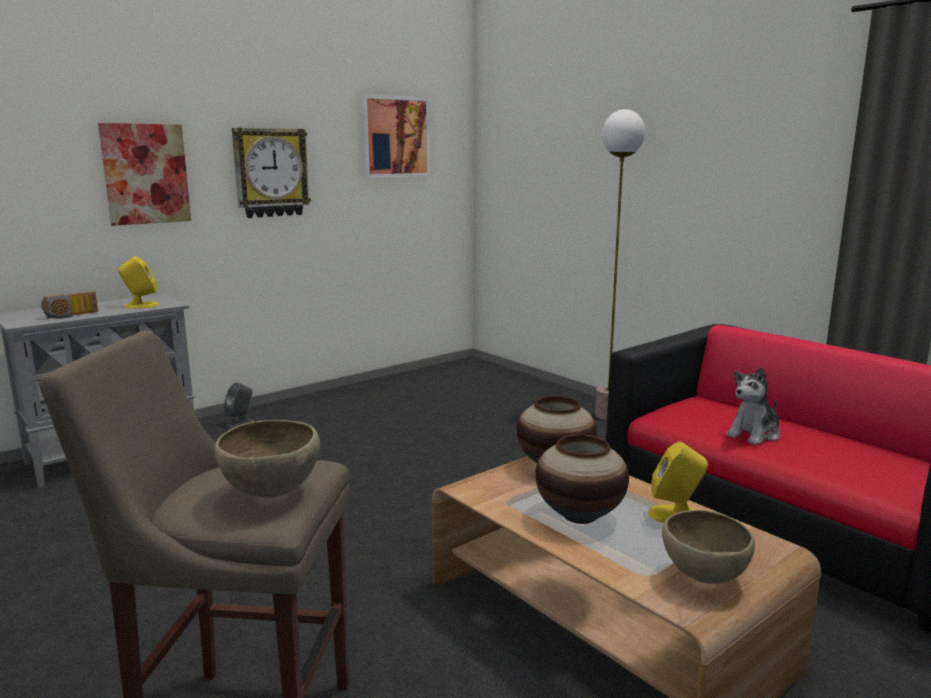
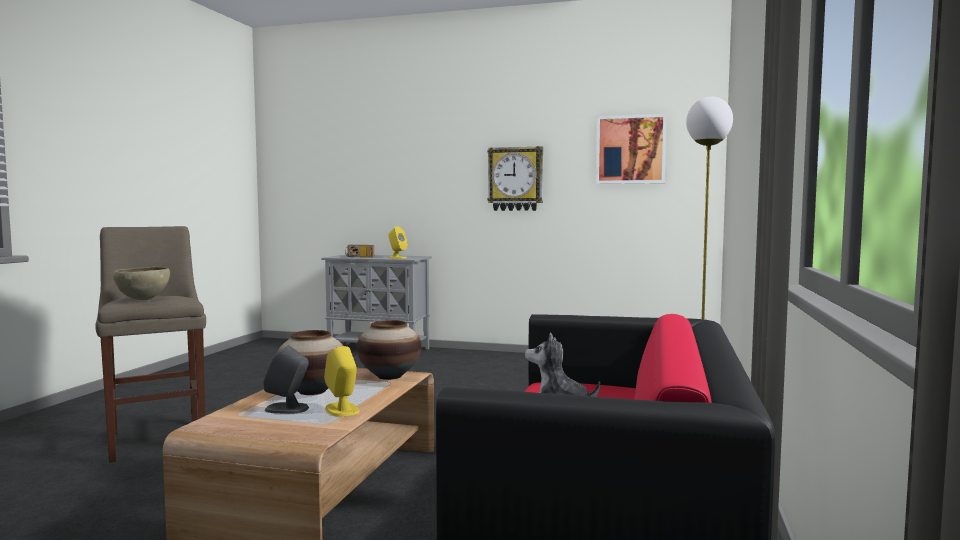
camera: 55 degrees right, 10 degrees down
(146, 174) = (432, 179): picture -> none
(240, 423) = (460, 355): grey speaker -> grey speaker (287, 409)
(703, 578) = (246, 426): brown bowl -> none

